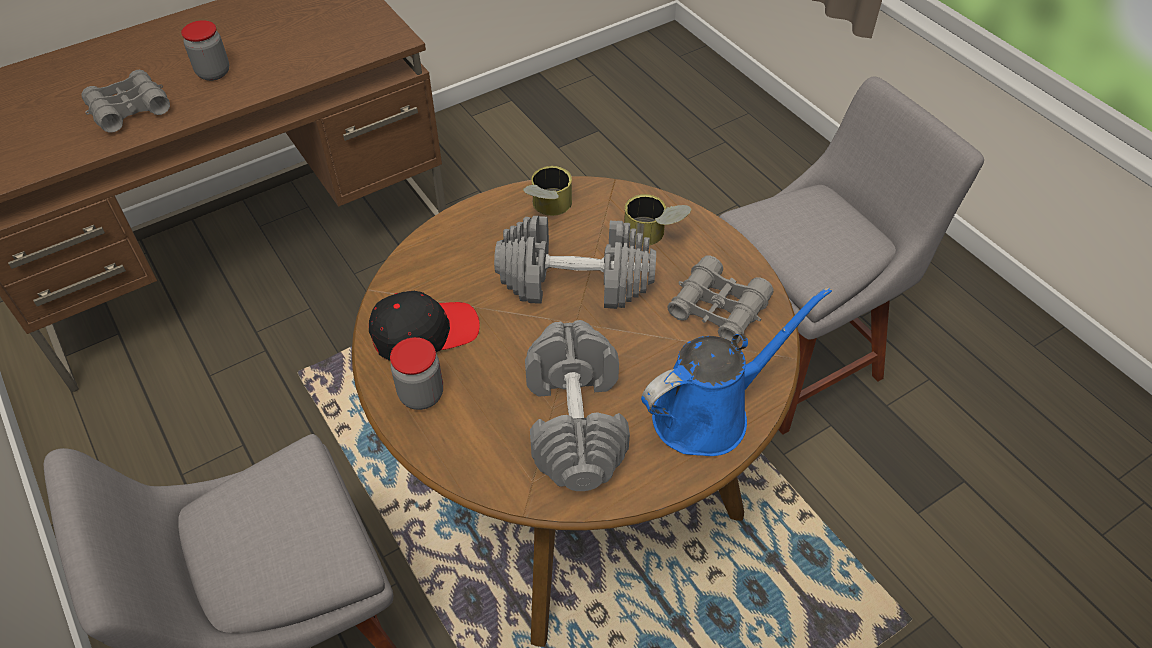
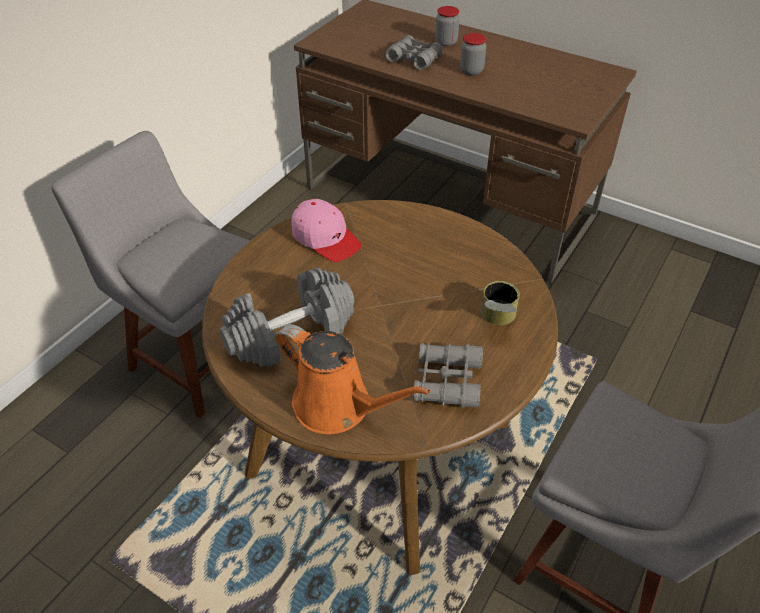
camera: 65 degrees right, 5 degrees down
(421, 395) = (275, 255): jar -> jar (446, 42)
(424, 332) = (326, 238): black cap -> pink cap
(547, 210) = (478, 254): can -> none
(576, 281) = (418, 292): grey dumbbell -> none
(709, 413) = (338, 406): blue watering can -> orange watering can

